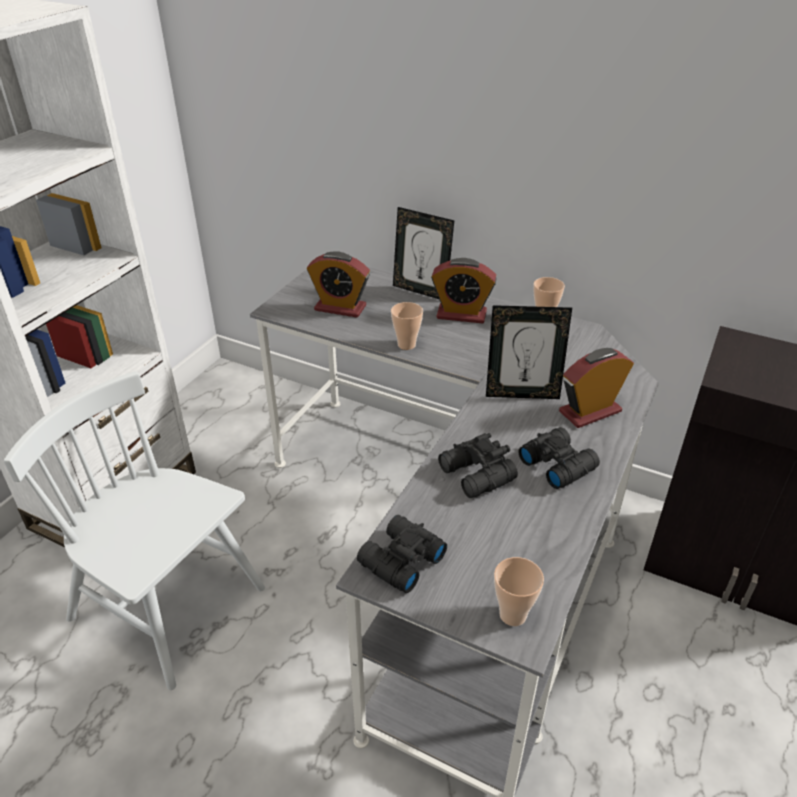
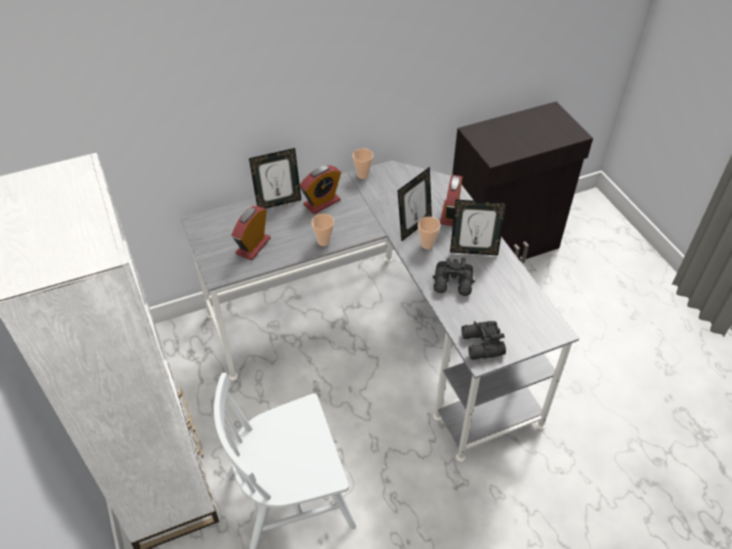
camera: 50 degrees left, 10 degrees up
(340, 308) = (253, 246): alarm clock -> alarm clock turned 150 degrees clockwise
(513, 615) = (544, 327): cup -> cup (427, 244)
(557, 464) = (473, 251): black binoculars -> picture frame

